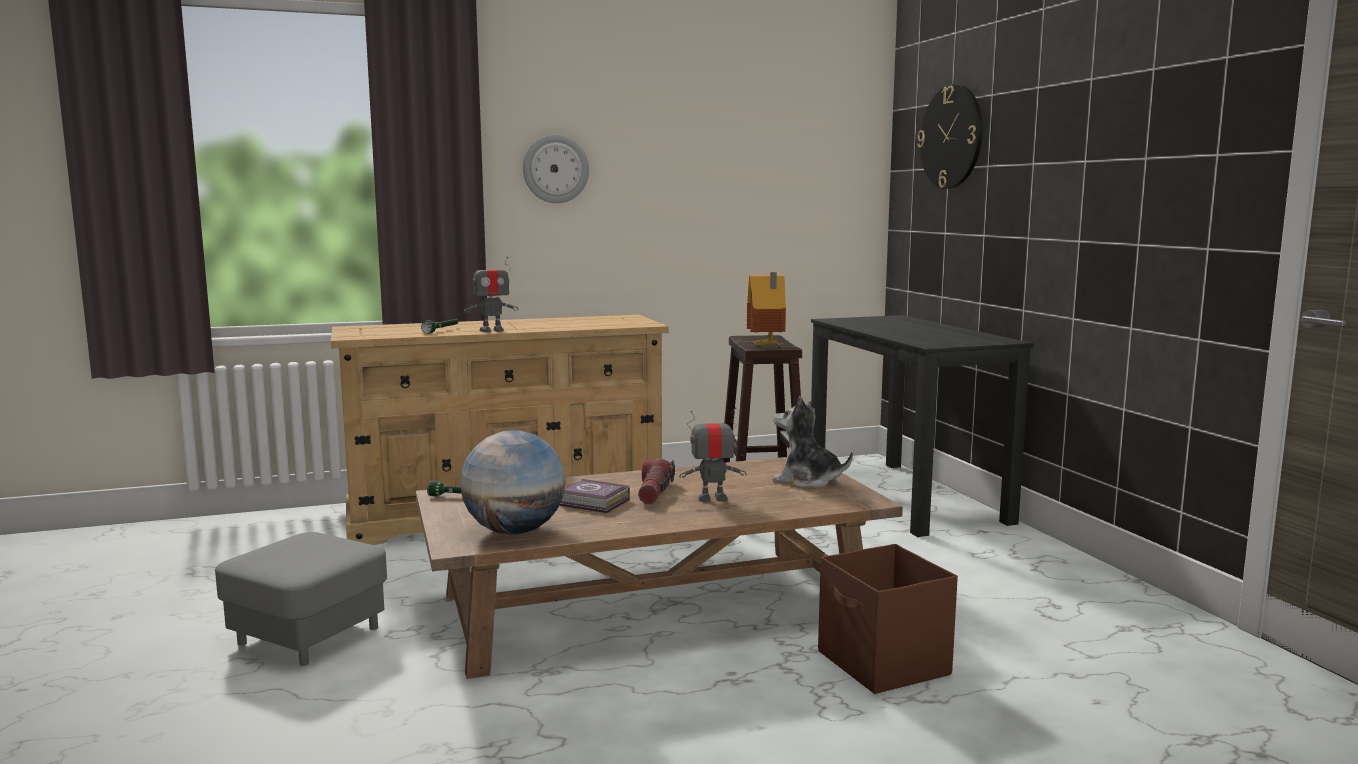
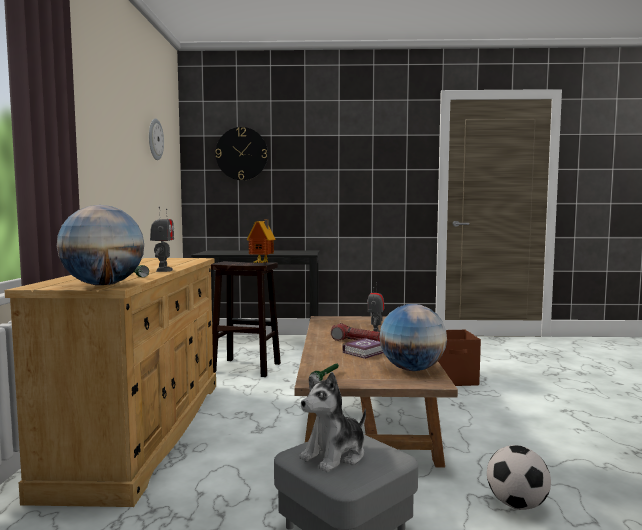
camera: 70 degrees left, 5 degrees down
(364, 334) = (104, 285): none -> globe
(368, 733) = (516, 504): none -> football
(555, 169) = (86, 143): wall clock -> wall clock (155, 139)
(807, 481) = (358, 321): plush toy -> plush toy (335, 455)

